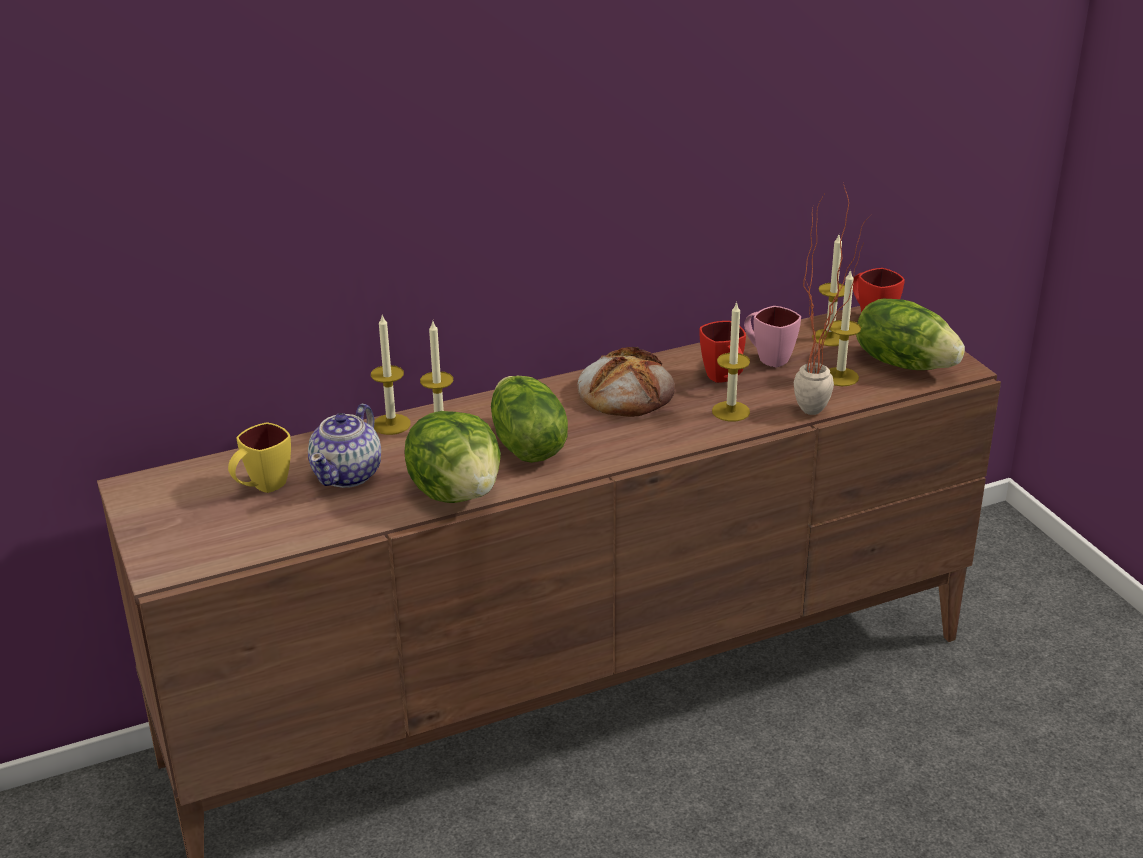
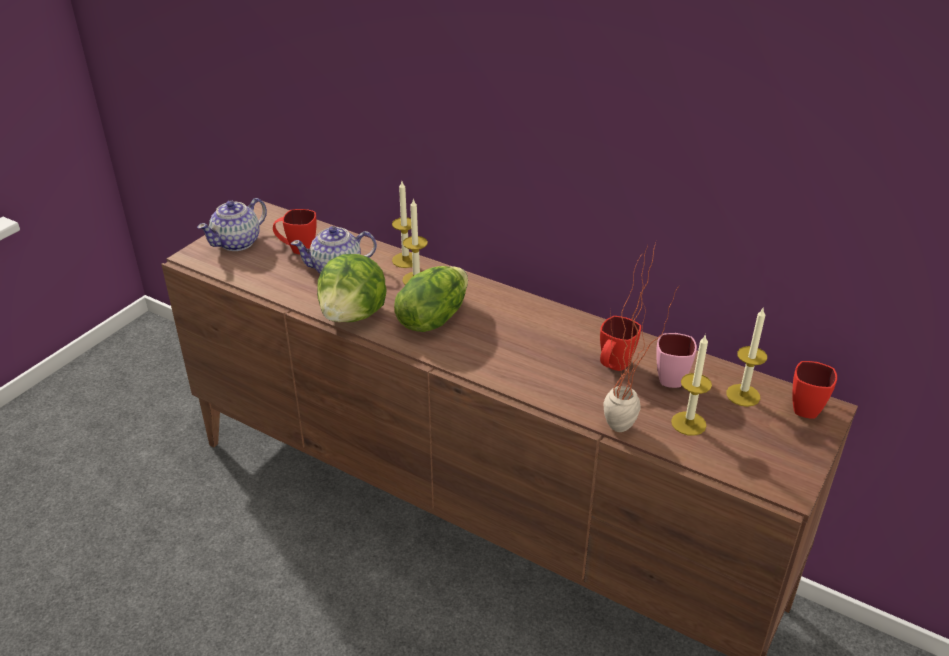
camera: 55 degrees right, 5 degrees up
(180, 527) = (238, 242): none -> teapot
(262, 488) = (297, 249): yellow mug -> red mug
(626, 391) = (545, 330): bread -> none
(730, 411) = (572, 387): candle -> none
(904, 363) = (755, 451): lettuce -> none

